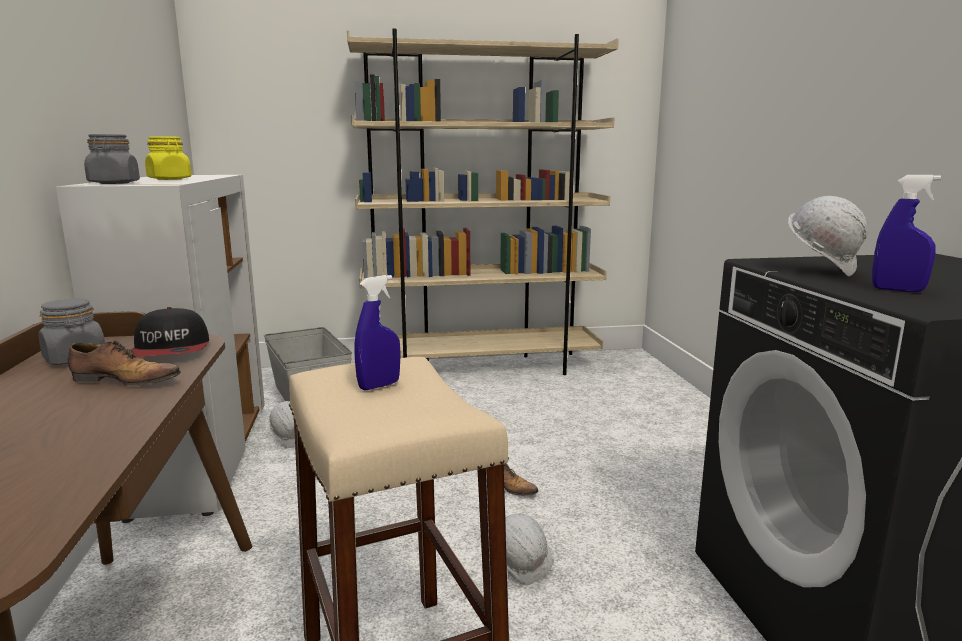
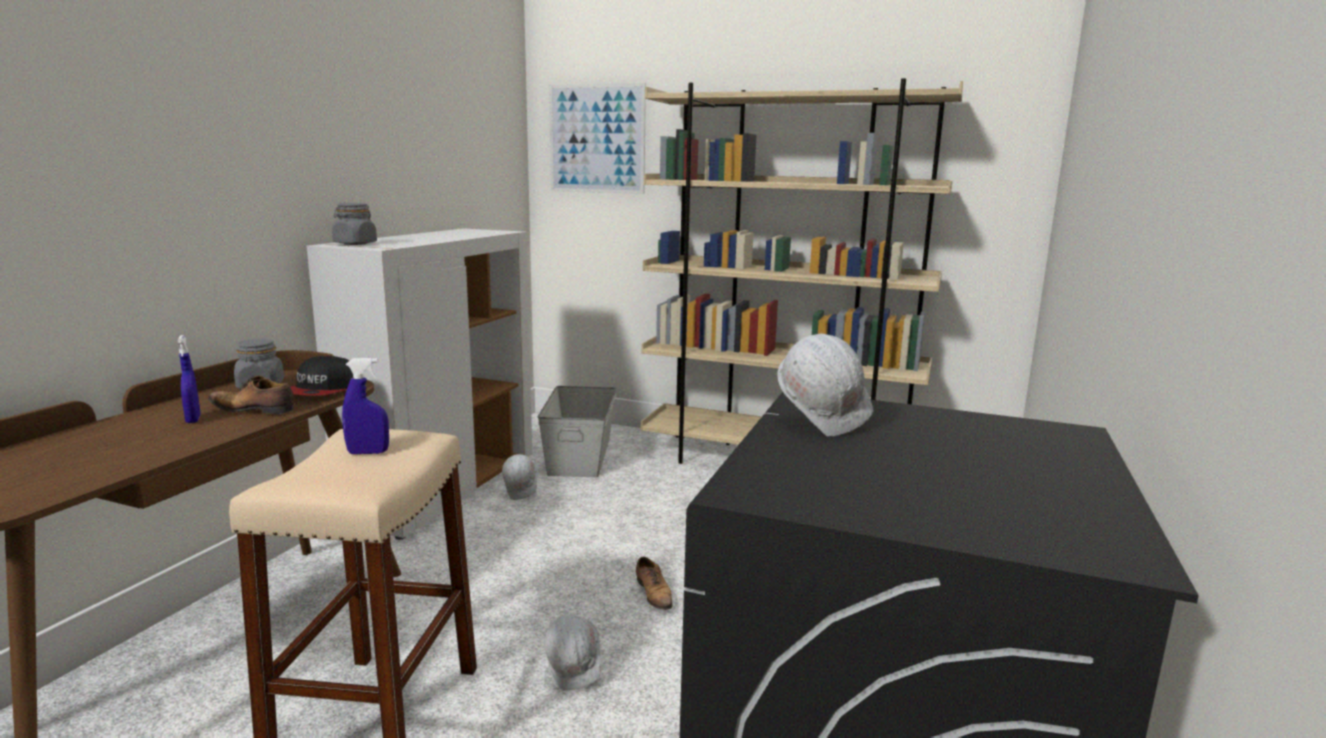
camera: 30 degrees right, 0 degrees up
(125, 381) = (253, 410): shoe -> shoe turned 150 degrees clockwise
(169, 179) = (422, 239): yellow jar -> none
(268, 85) = (596, 139): none -> picture
(897, 290) = (808, 464): blue spray bottle -> blue spray bottle (193, 419)

